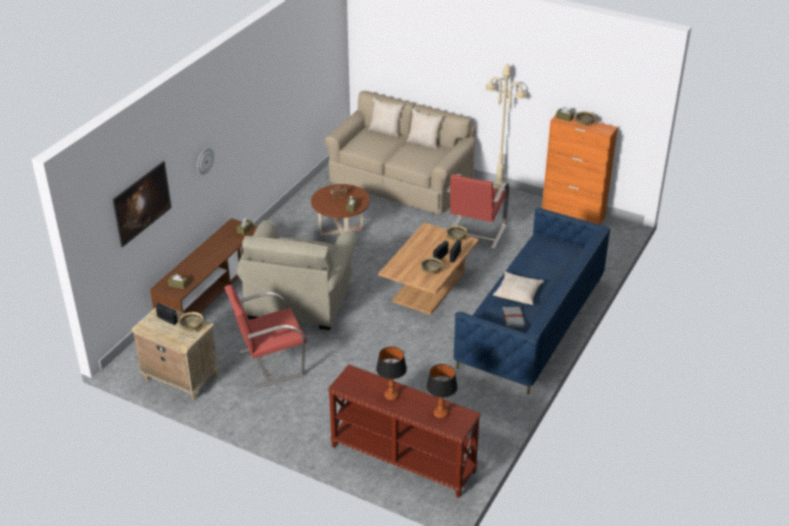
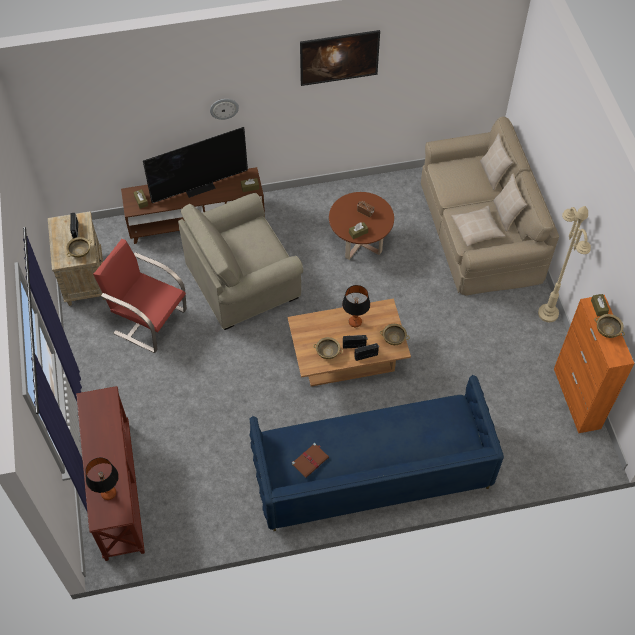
camera: 50 degrees right, 20 degrees up
(144, 215) = (121, 128): picture -> picture (339, 68)
(209, 251) = (200, 187): none -> television
(391, 395) = (103, 443): table lamp -> table lamp (355, 322)
(475, 232) = (461, 340): red armchair -> none
(513, 318) = (310, 460): grey book -> brown book
(518, 292) = (351, 440): beige pillow -> beige pillow (477, 230)

